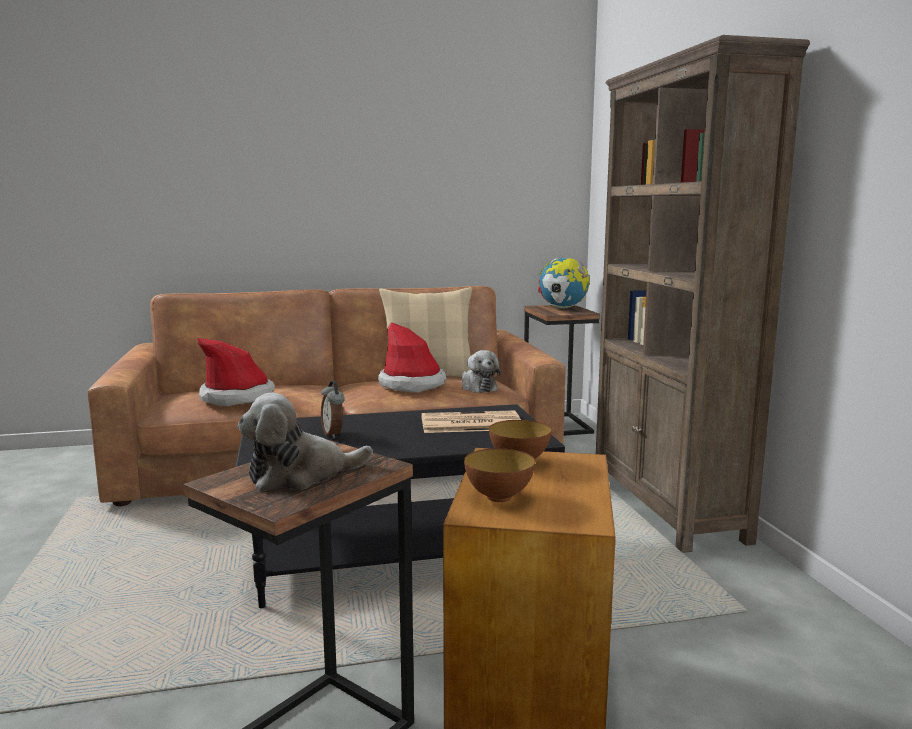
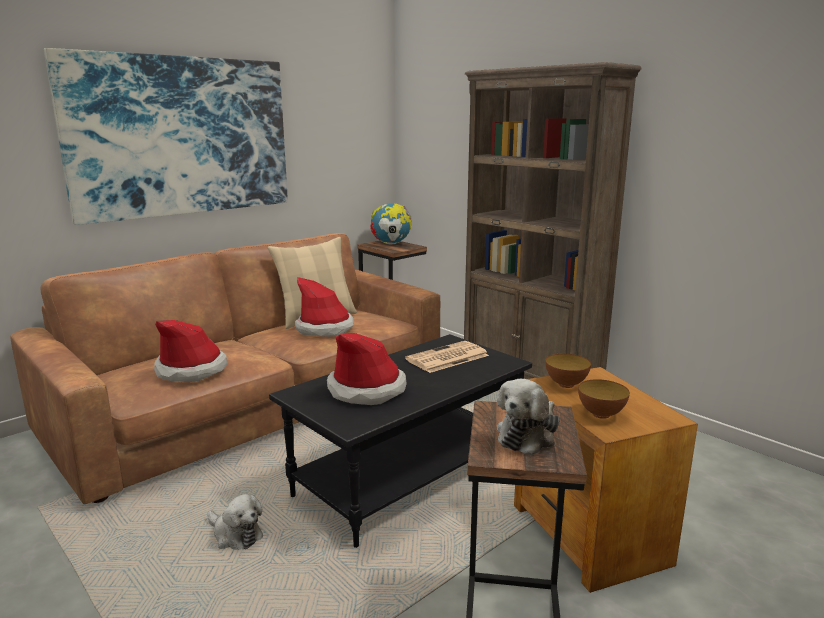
camera: 30 degrees left, 5 degrees up
(315, 170) = (182, 136): none -> picture
(333, 434) = (366, 389): alarm clock -> hat
(477, 387) = (375, 321): plush toy -> plush toy (235, 535)

